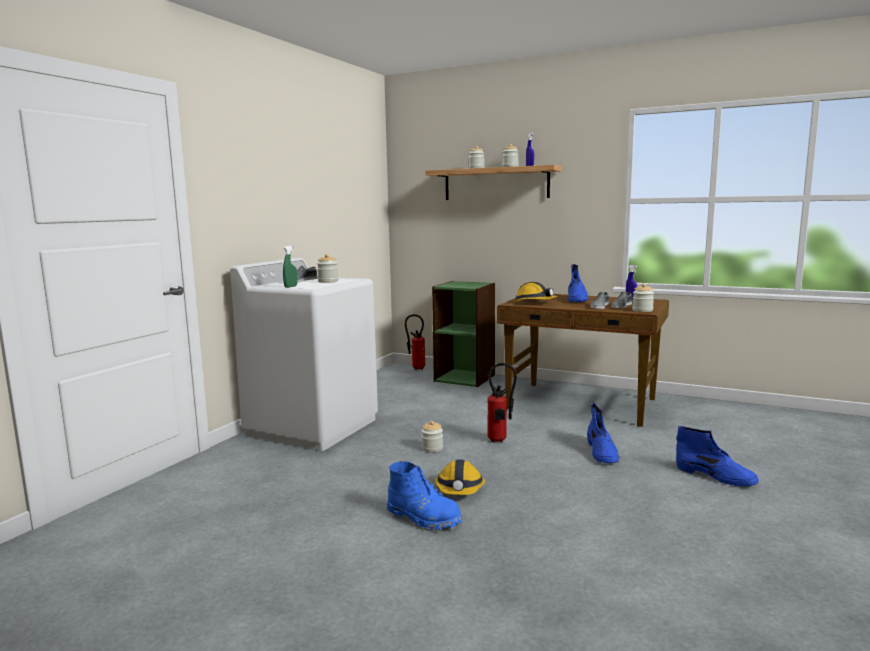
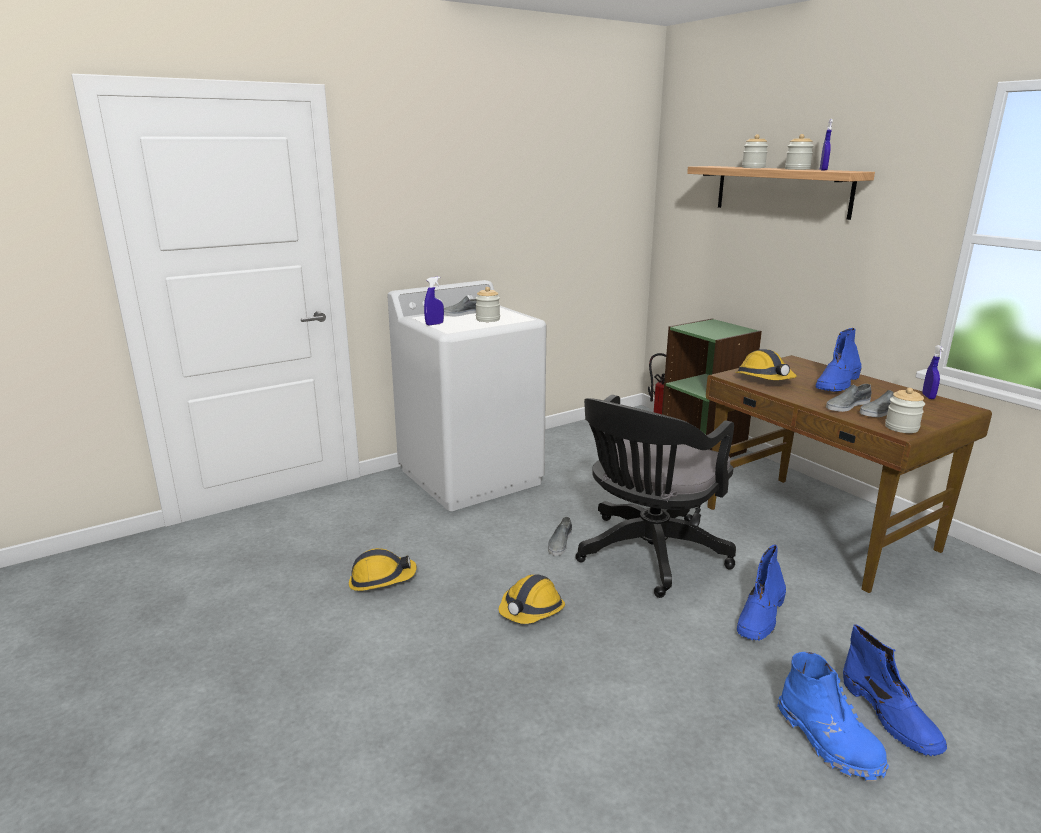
camera: 30 degrees right, 10 degrees up
(290, 286) = (434, 324): green spray bottle -> blue spray bottle
(318, 505) = (381, 579): none -> hard hat
(423, 518) = (457, 634): blue boot -> blue boot (828, 741)
(432, 448) = (560, 543): jar -> grey shoe
(500, 440) = (648, 556): fire extinguisher -> black office chair

